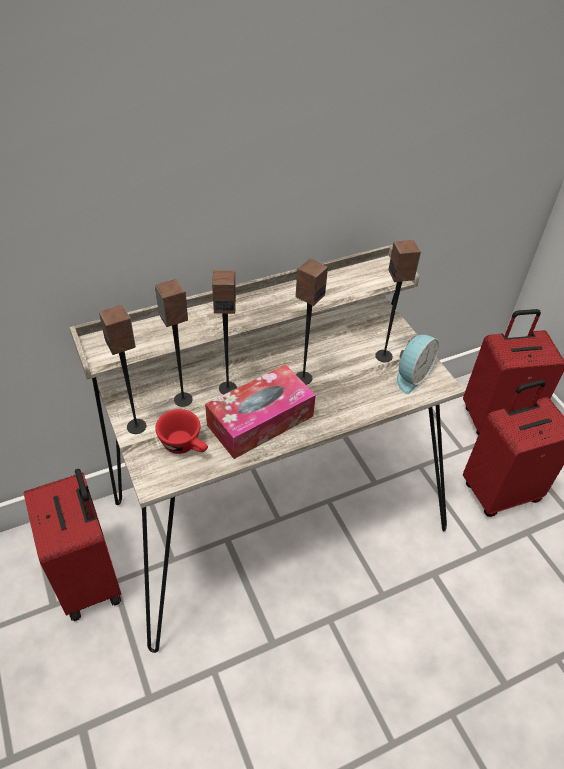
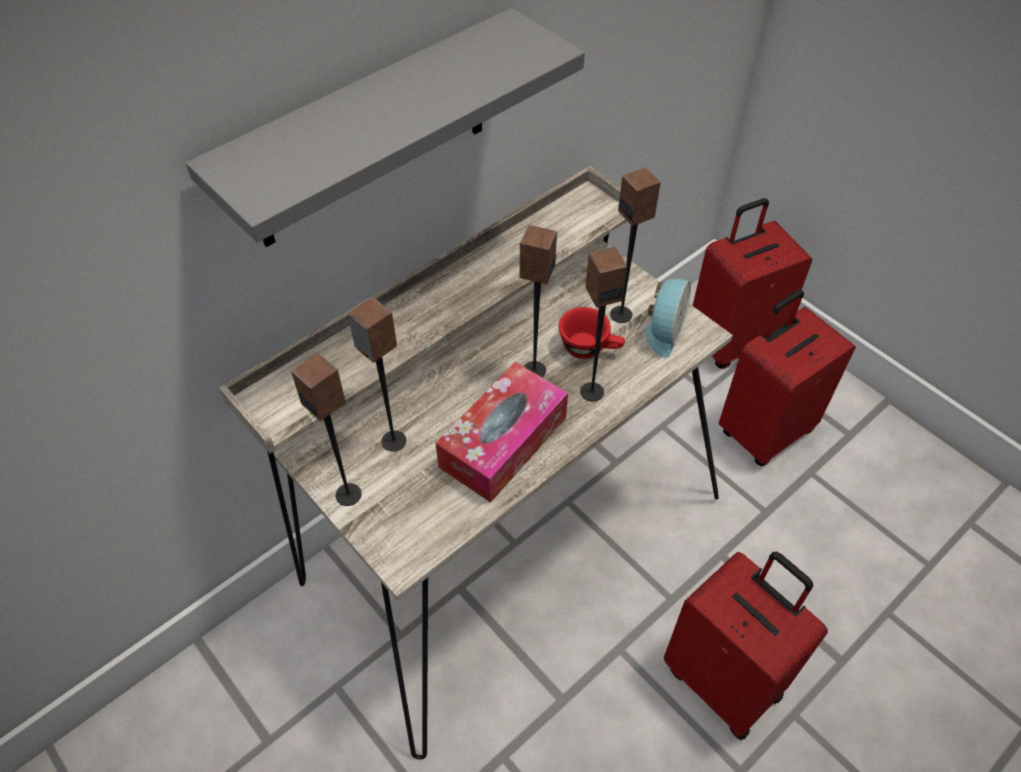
camera: 15 degrees left, 5 degrees up
(91, 579) = (304, 693): red suitcase -> red suitcase (724, 679)
(185, 445) = (422, 502): red cup -> red cup (590, 348)
(215, 171) = (371, 133): none -> grey shelf
(228, 388) = (445, 409): speaker -> speaker (591, 391)

